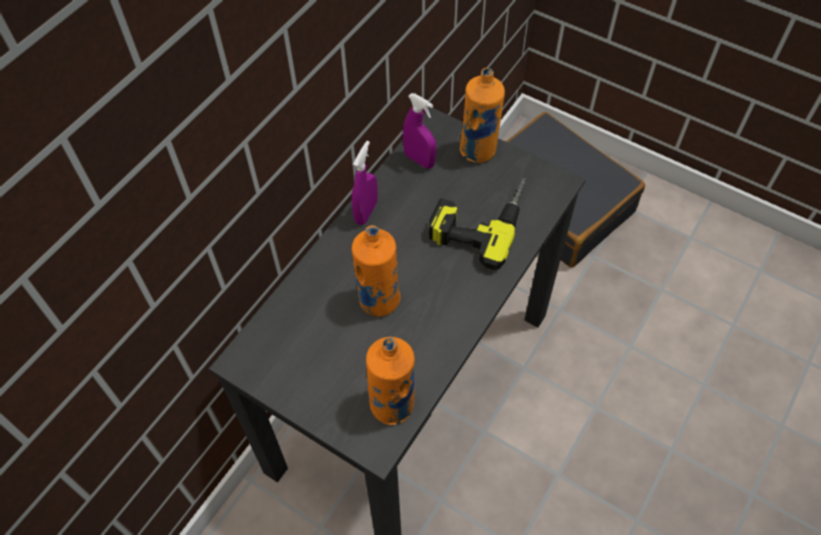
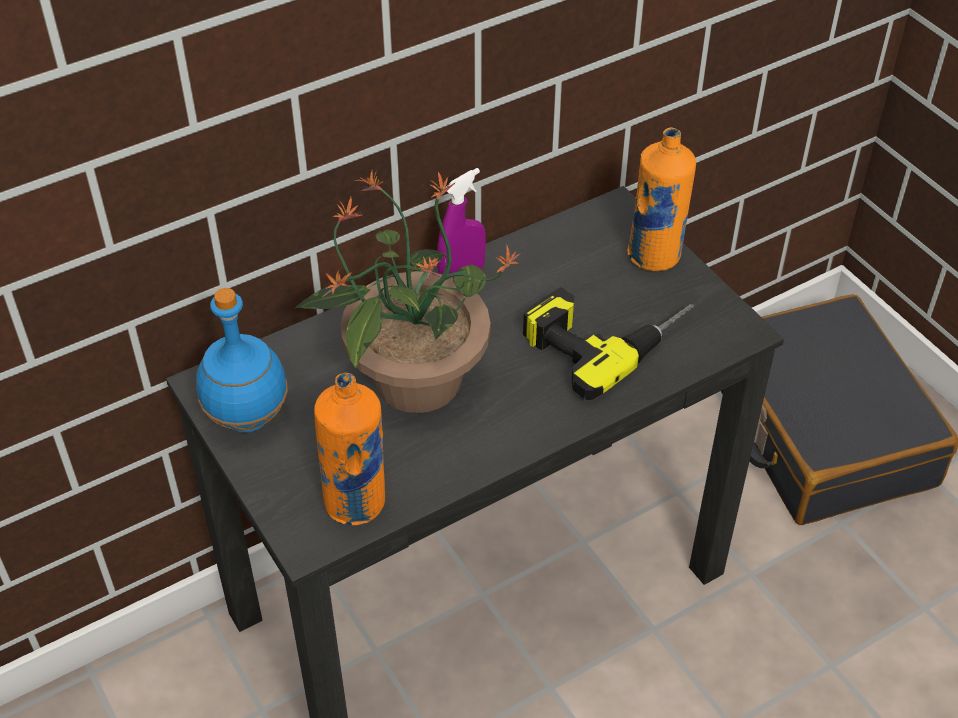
camera: 25 degrees right, 10 degrees down
(283, 375) = (246, 418): none -> blue bottle
(378, 300) = (414, 380): orange bottle -> potted plant
(419, 160) = (568, 241): purple spray bottle -> none

